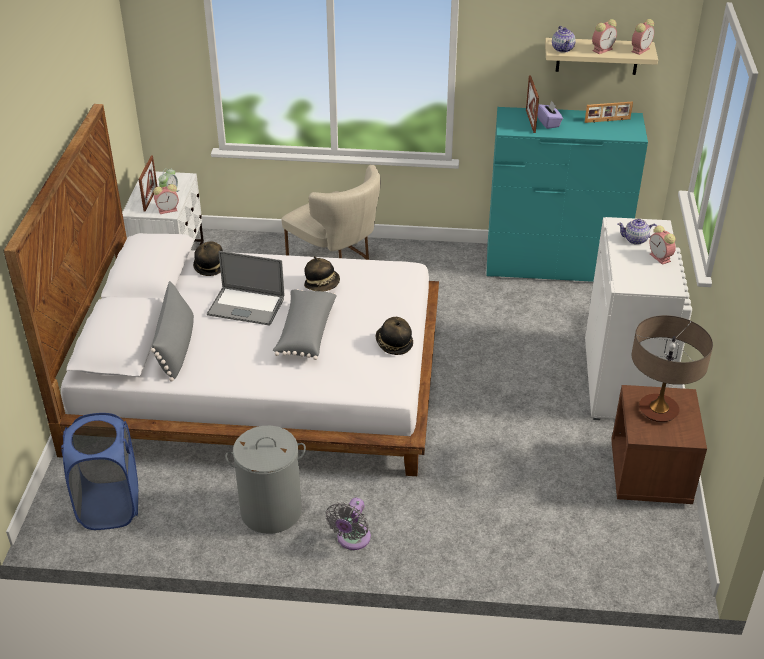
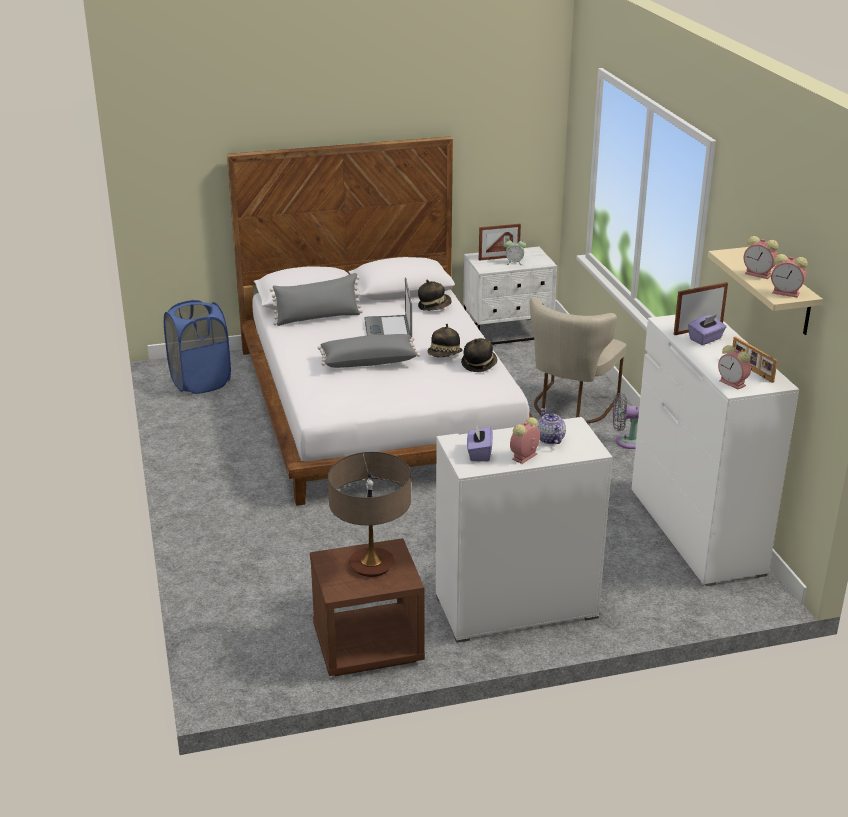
camera: 70 degrees right, 10 degrees down
(168, 210) = (489, 267): alarm clock -> alarm clock (733, 383)
(270, 511) = (222, 446): grey laundry basket -> none
(352, 540) = (204, 489): grey fan -> grey fan (626, 441)
(393, 344) = (379, 402): hat -> hat (479, 364)
(553, 265) = (696, 531): turquoise dresser -> white dresser
(562, 49) = (733, 256): teapot -> none
(649, 277) = (479, 453): none -> purple tissue box

